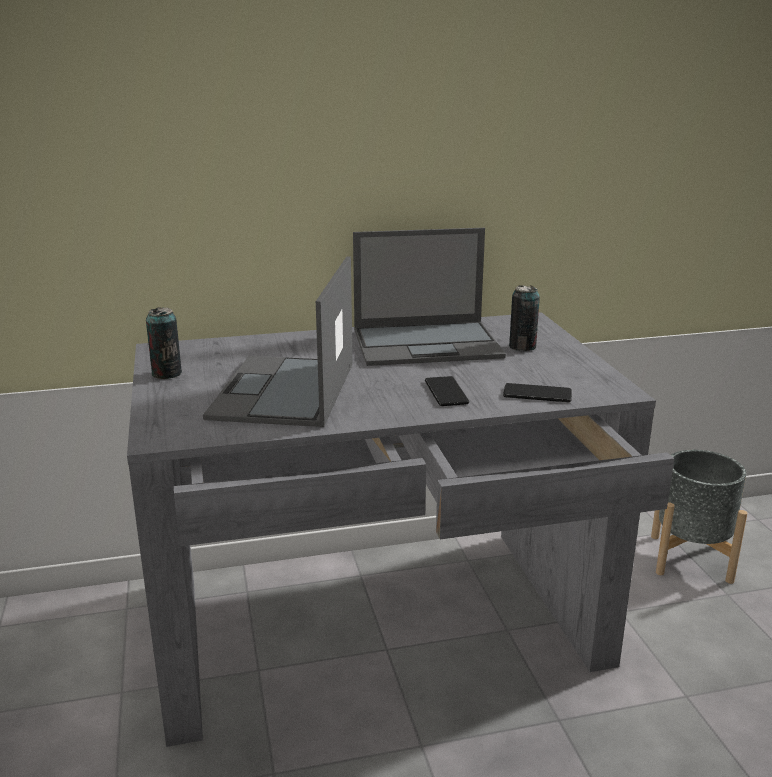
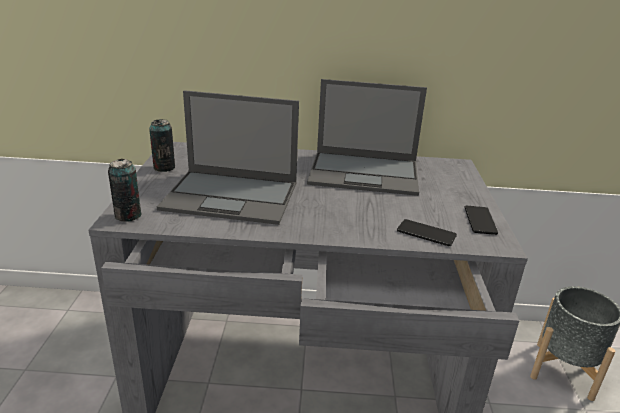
camera: 15 degrees right, 5 degrees up
(284, 392) = (232, 196): laptop -> laptop turned 105 degrees counterclockwise
(446, 392) = (353, 218): phone -> phone (480, 220)
(522, 347) = (438, 188): can -> can (128, 216)

